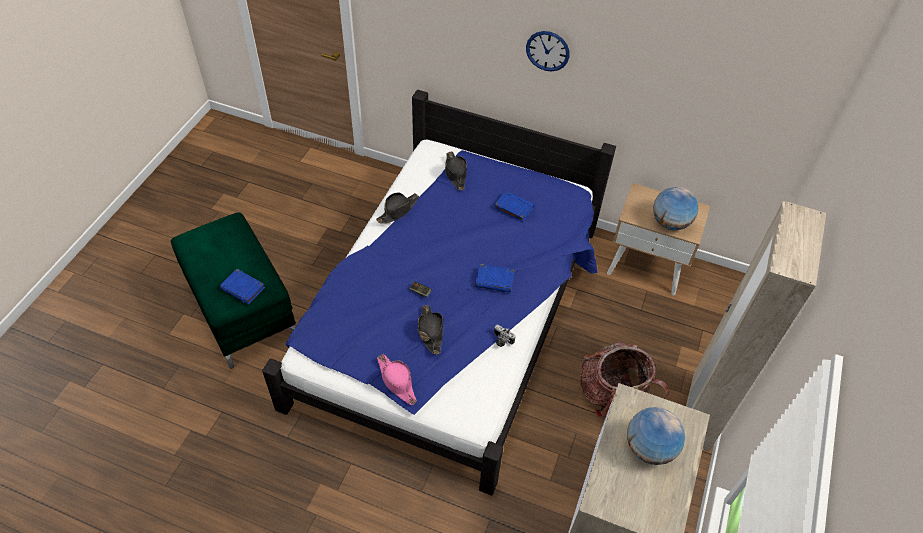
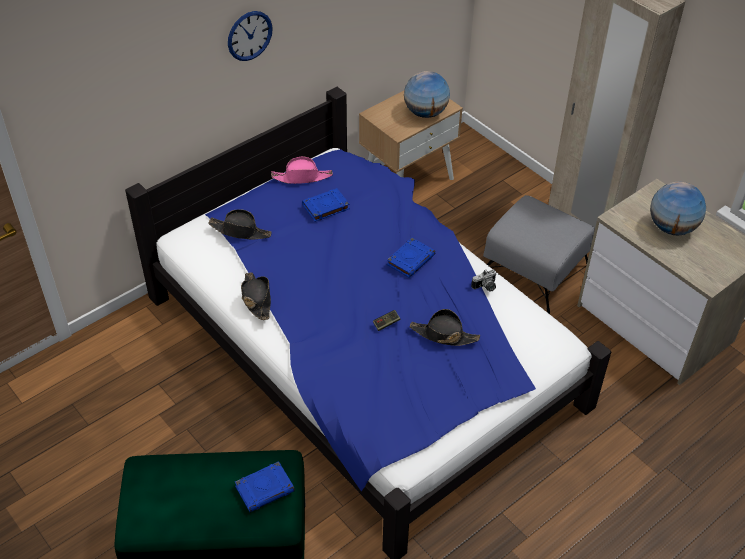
camera: 60 degrees left, 5 degrees down
(397, 381) = (490, 386): pink hat -> pink hat (302, 177)
(612, 394) = (534, 271): backpack -> grey ottoman

